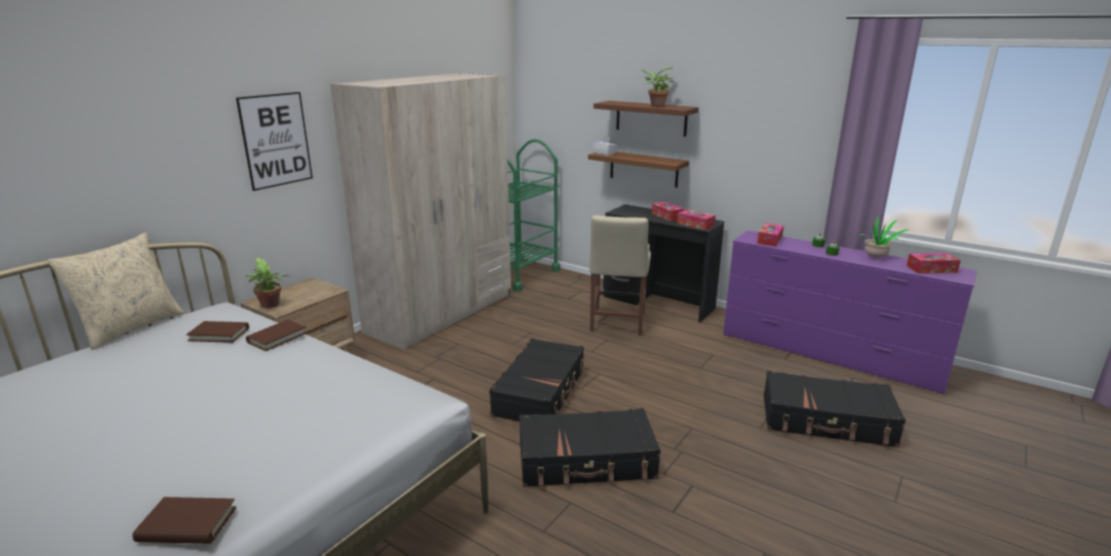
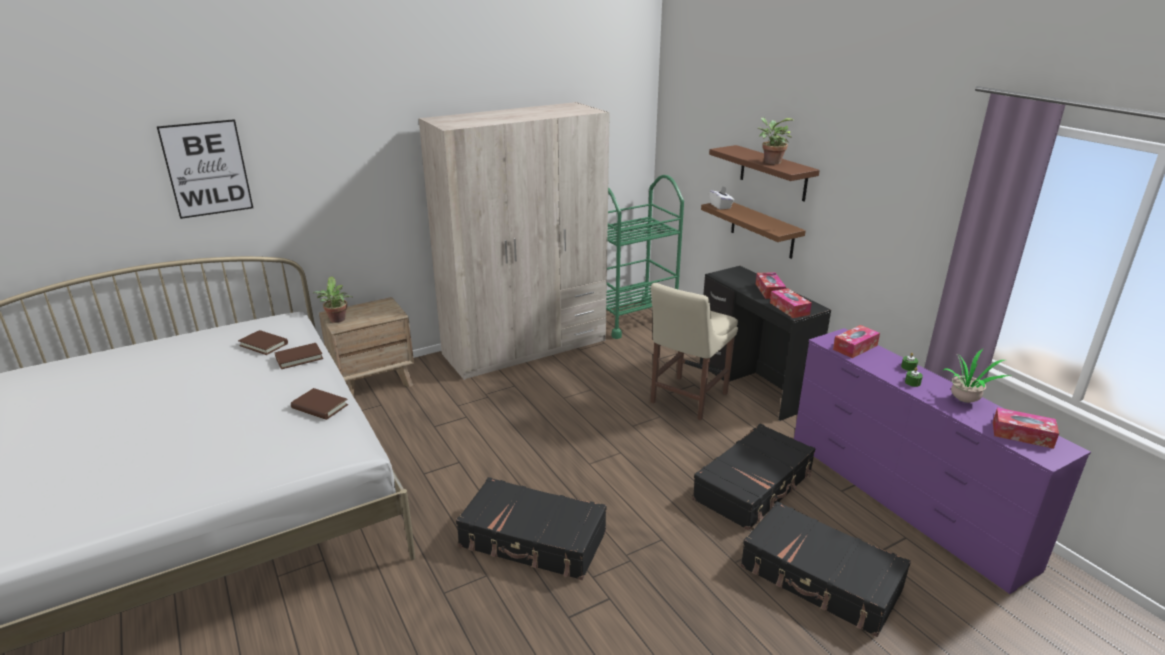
camera: 25 degrees right, 5 degrees up
(131, 328) = (216, 323): beige pillow -> none
(187, 525) = (118, 504): brown book -> brown book (319, 407)
(276, 140) = (361, 170): picture -> picture (207, 169)
(540, 392) = (548, 457): black suitcase -> black suitcase (754, 486)

